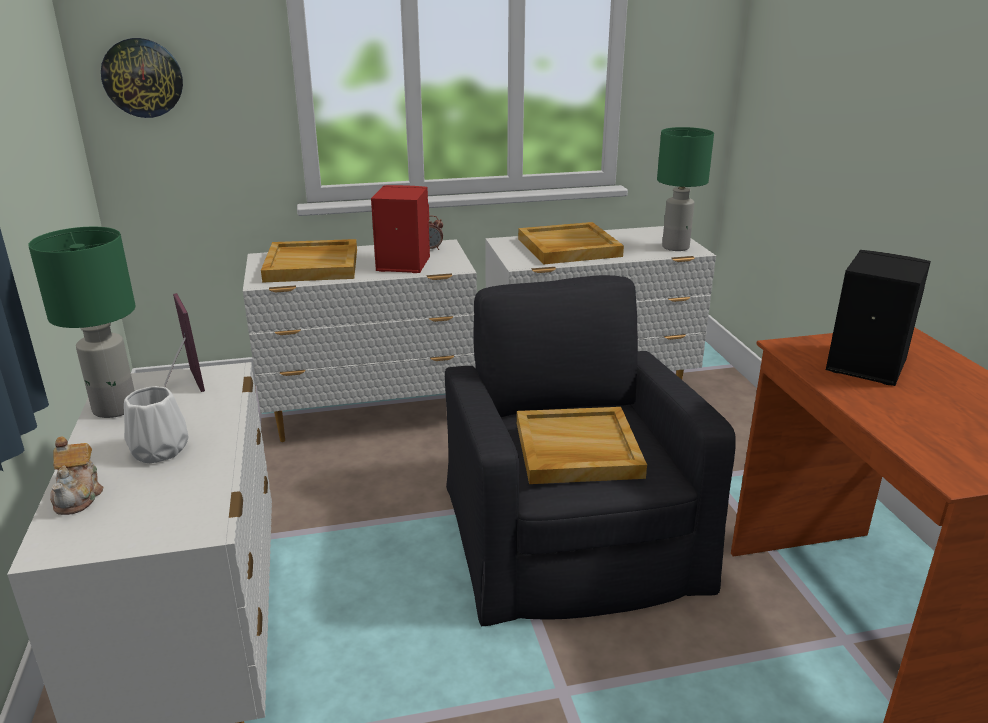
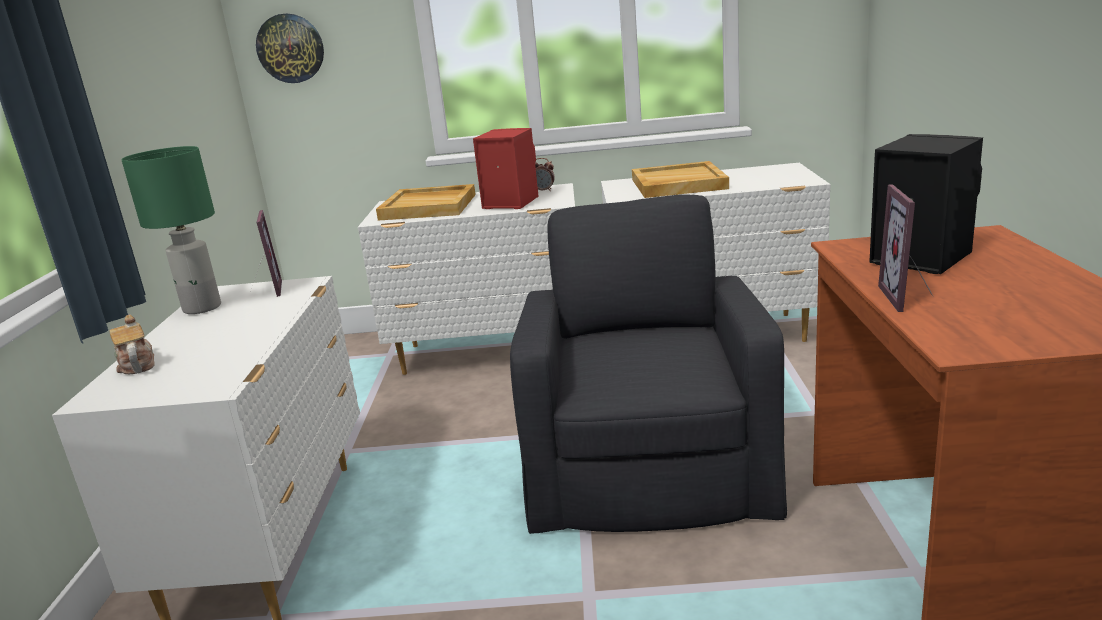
camera: 15 degrees right, 5 degrees down
(79, 496) = (137, 365): teapot -> teapot turned 150 degrees clockwise
(160, 451) = (218, 336): white vase -> none
(576, 450) = (630, 361): beige tray -> none
(675, 247) = (789, 179): green table lamp -> none
(883, 414) = (909, 297): none -> picture frame

